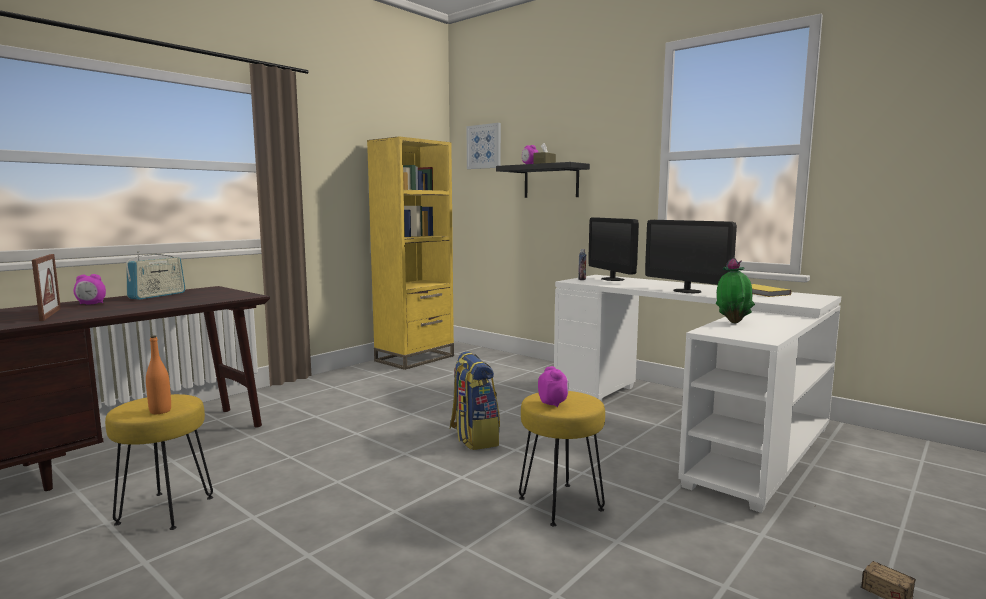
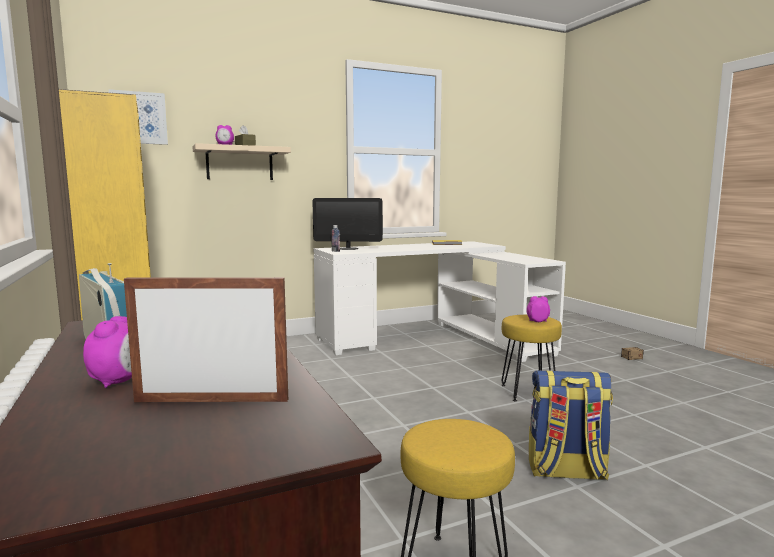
camera: 65 degrees left, 0 degrees up
(160, 411) = (487, 434): orange bottle -> none
(473, 438) = (396, 396): backpack -> backpack (566, 471)
(551, 181) = (239, 163): black shelf -> beige shelf
(687, 291) = (425, 248): monitor -> none
(733, 322) = (504, 258): potted plant -> none

